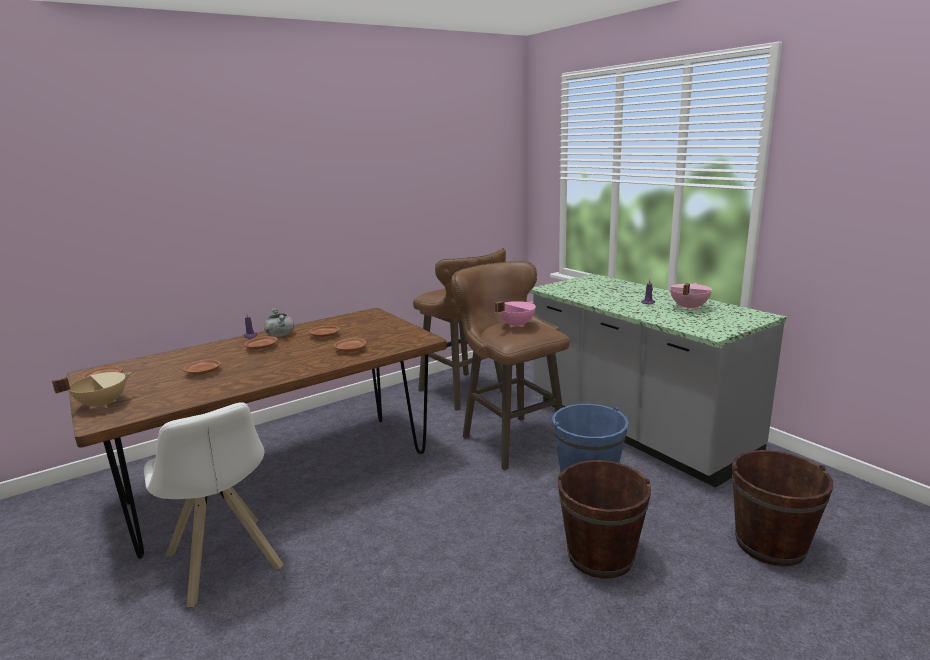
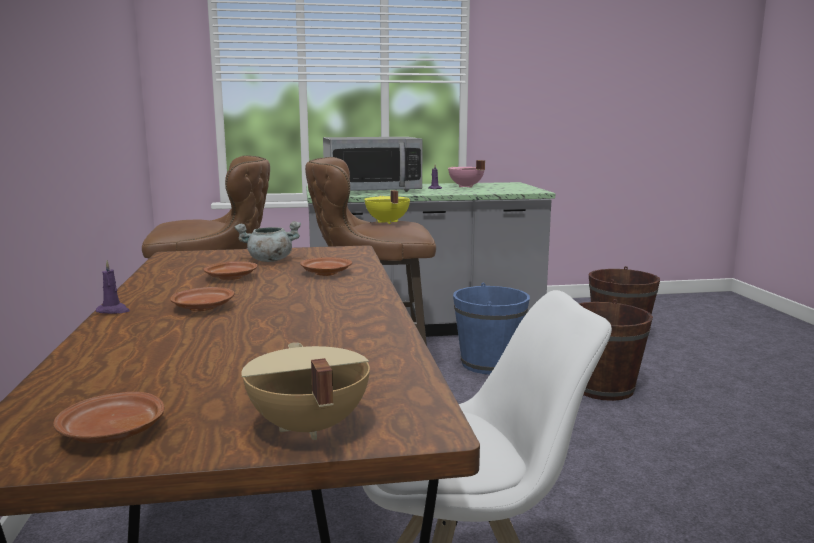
camera: 65 degrees left, 5 degrees down
(203, 372) = (259, 345): brown plate -> none
(280, 335) = (157, 296): grey cooking pot -> grey cooking pot (269, 260)
(515, 325) = (386, 222): pink cooking pot -> yellow cooking pot
(597, 291) = (372, 190): none -> microwave

